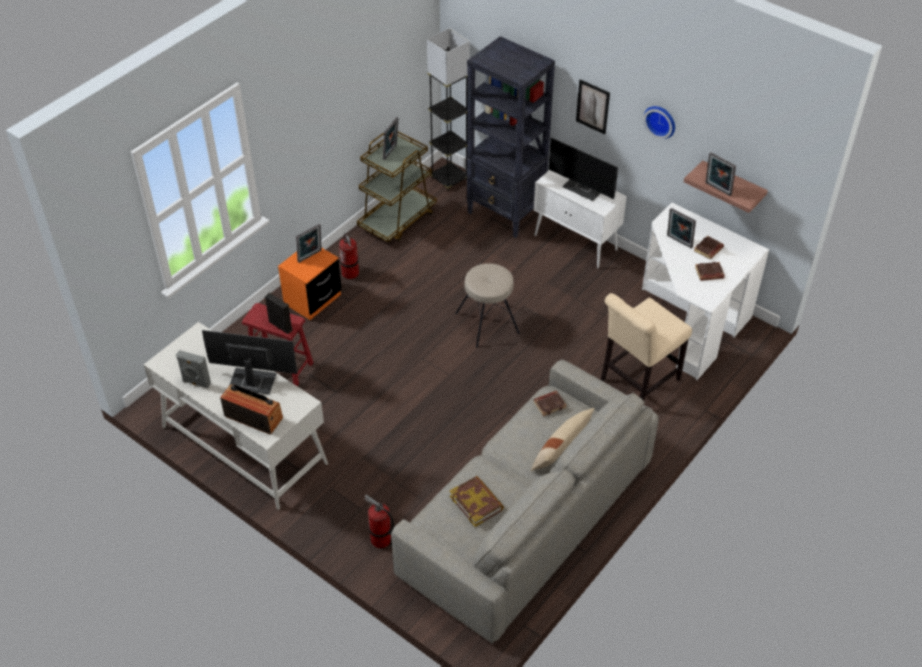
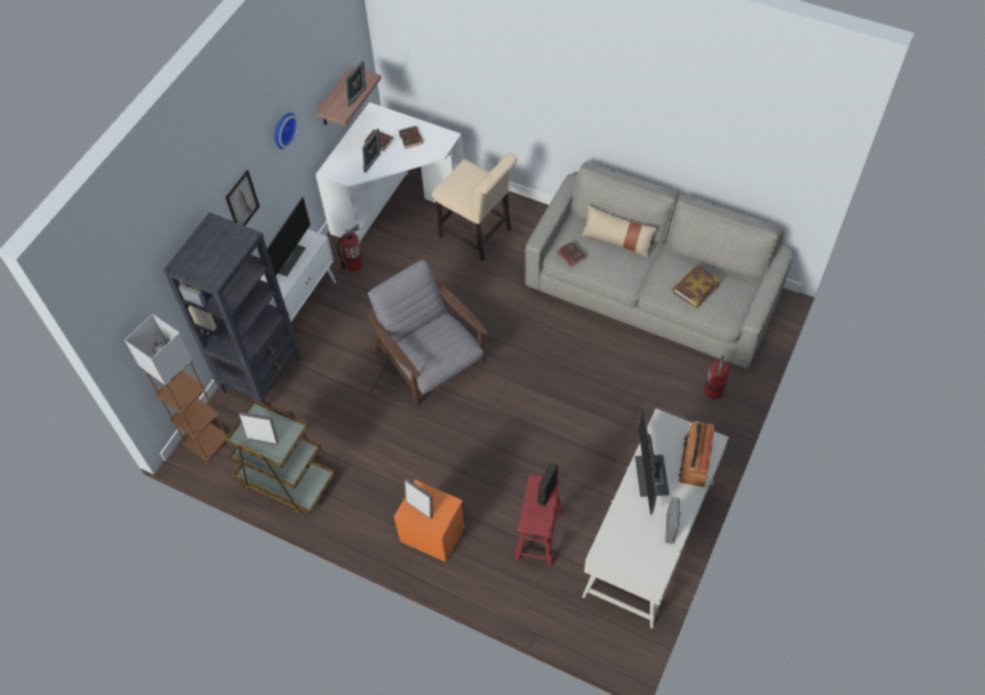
camera: 100 degrees left, 10 degrees up
(350, 273) = (383, 506): fire extinguisher -> fire extinguisher (354, 264)
(449, 179) = (207, 443): grey floor lamp -> brown floor lamp
(488, 322) = (431, 361): beige stool -> grey armchair

